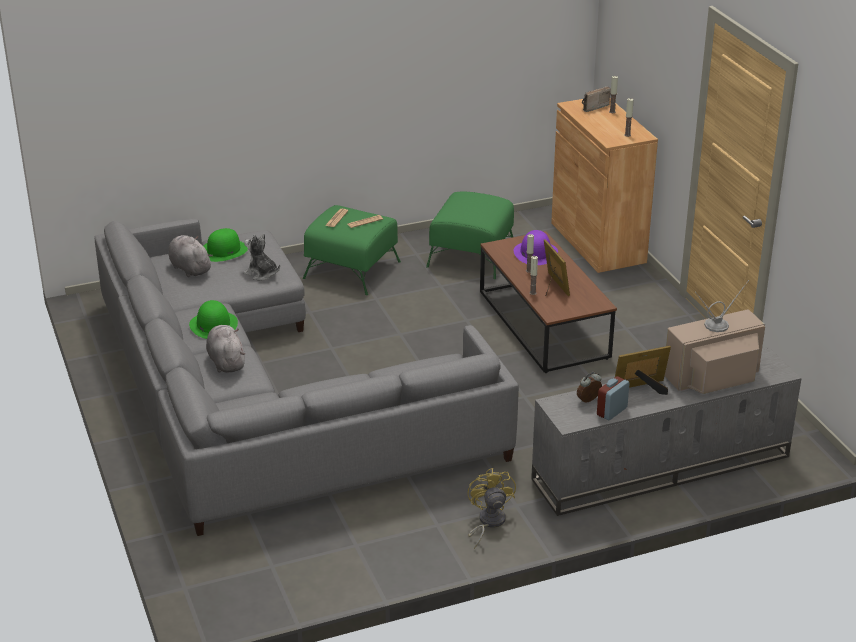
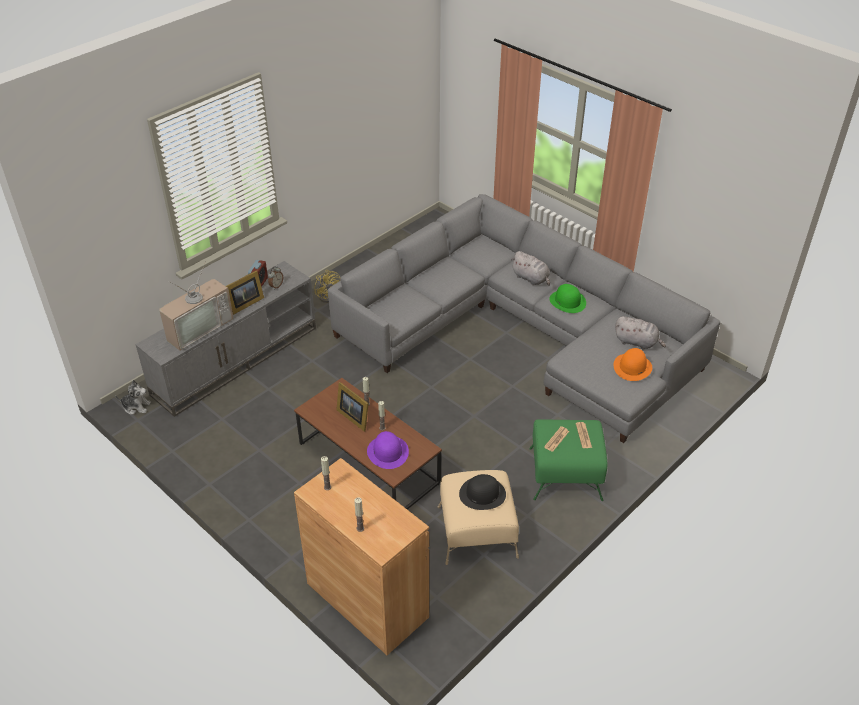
camera: 155 degrees right, 10 degrees up
(224, 250) = (632, 367): green hat -> orange hat
(262, 274) = (583, 357): plush toy -> plush toy (136, 406)
(468, 206) = (482, 494): none -> black hat
(471, 256) = (477, 531): green ottoman -> beige ottoman
(592, 107) = (386, 530): radio -> none

